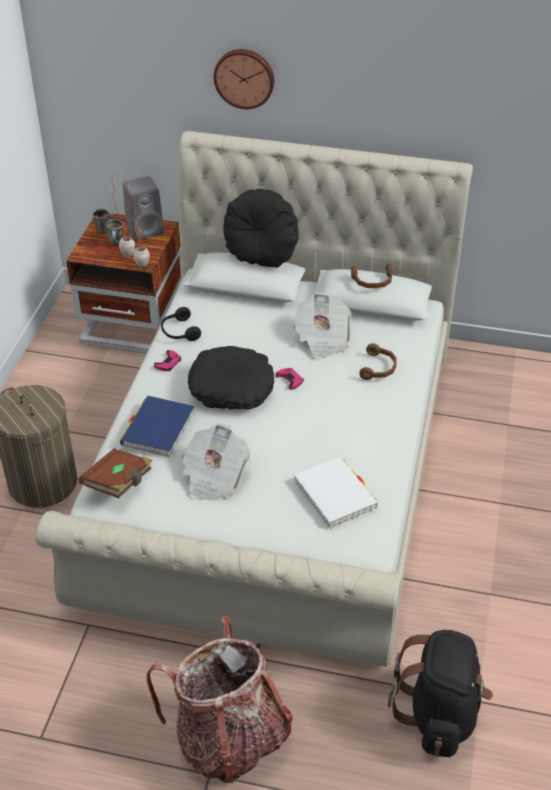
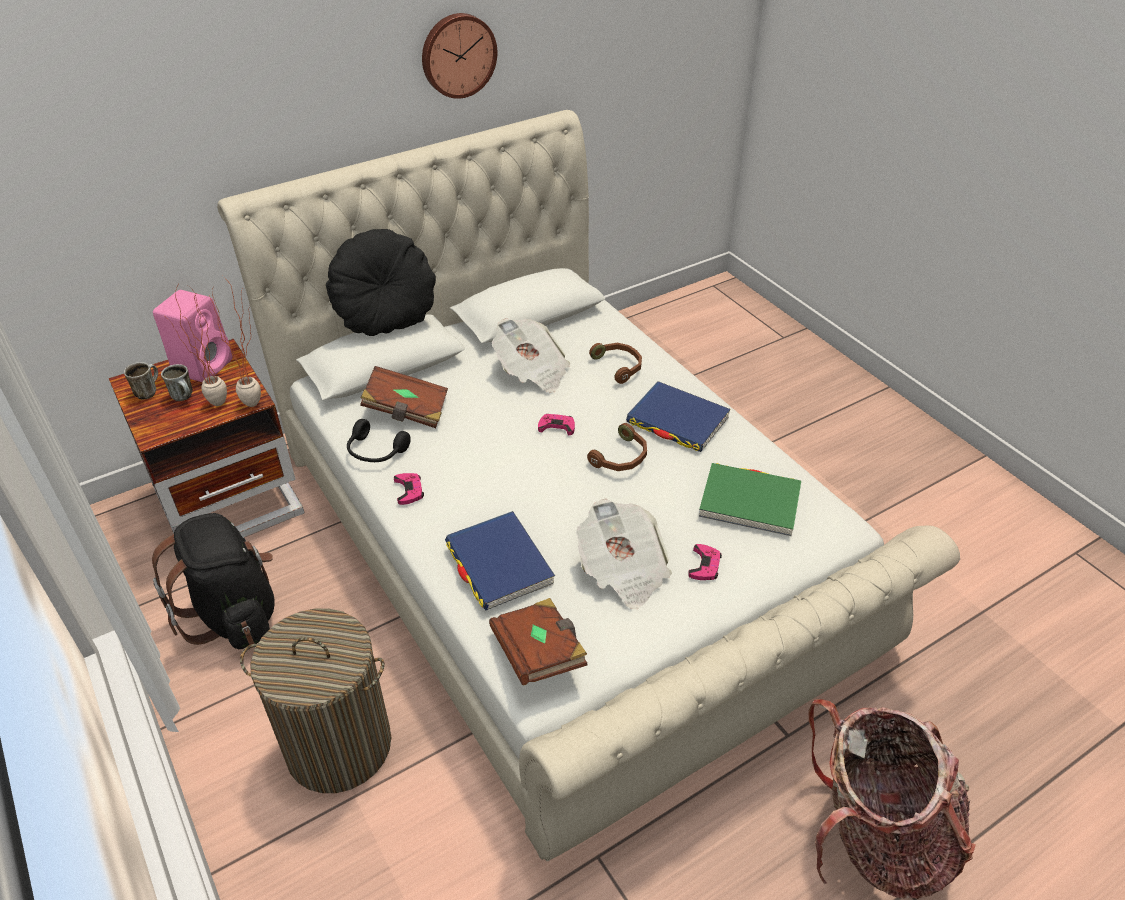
camera: 45 degrees left, 0 degrees up
(146, 230) = (204, 365): grey speaker -> pink speaker
(223, 319) = (406, 410): none -> brown book
(232, 388) = (513, 470): black pillow -> none
(244, 77) = (279, 92): wall clock -> wall clock (457, 55)
(259, 507) = (704, 565): none -> pink game controller
(335, 494) = (749, 502): white book -> green book
(364, 422) = (677, 420): none -> blue book
(372, 282) = (529, 287): brown headphones -> brown headphones (621, 458)
(439, 714) = (976, 648): black backpack -> black backpack (234, 613)

